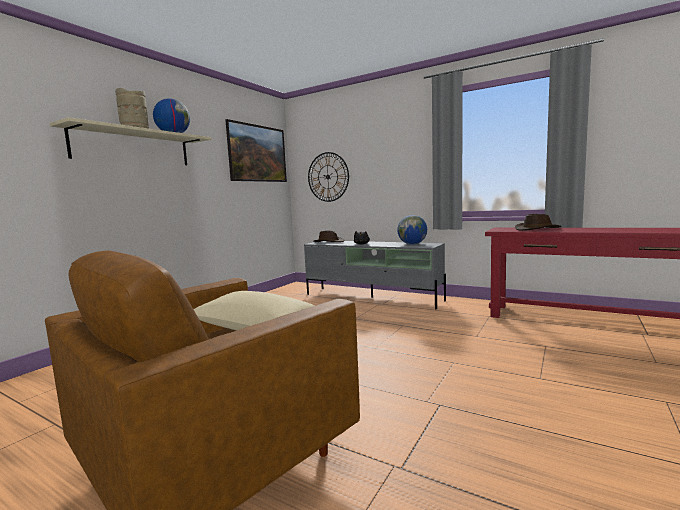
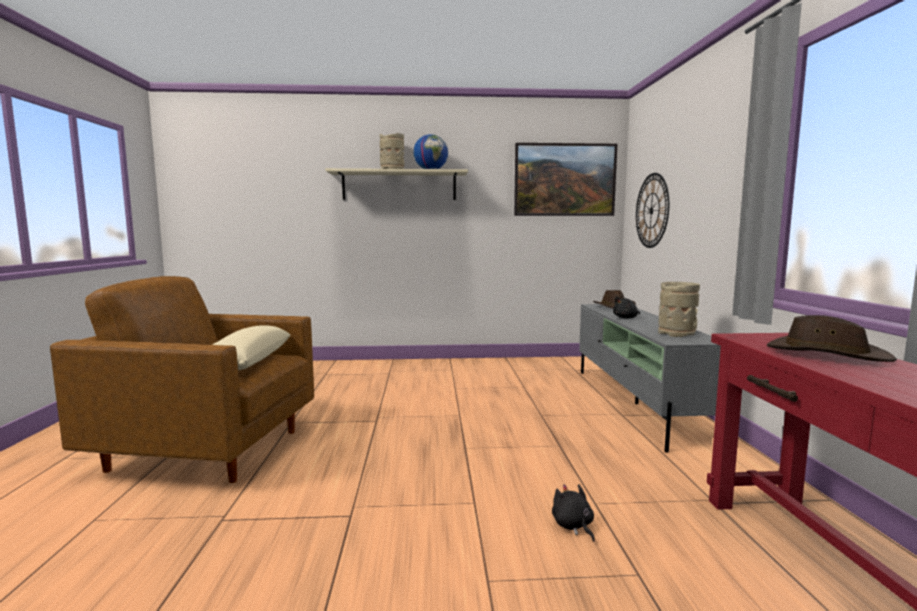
camera: 55 degrees right, 0 degrees up
(412, 244) = (677, 333): globe -> beige vase
(496, 346) = (573, 526): none -> black plush toy

